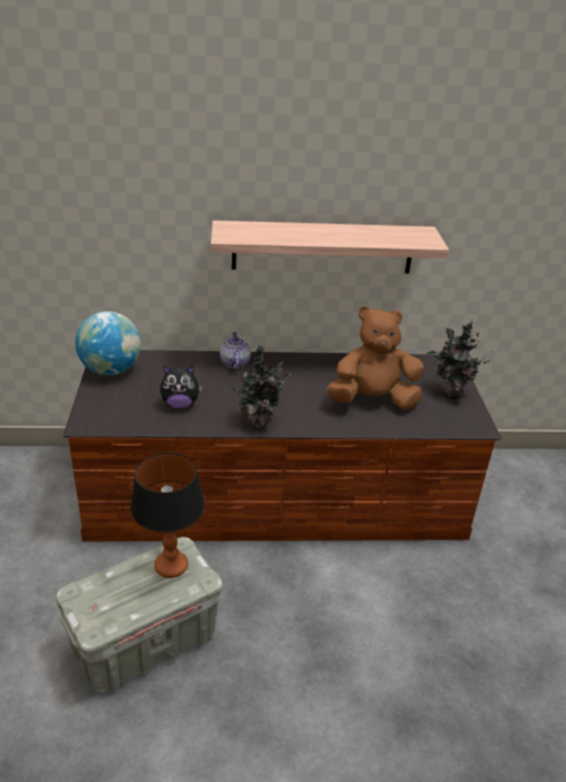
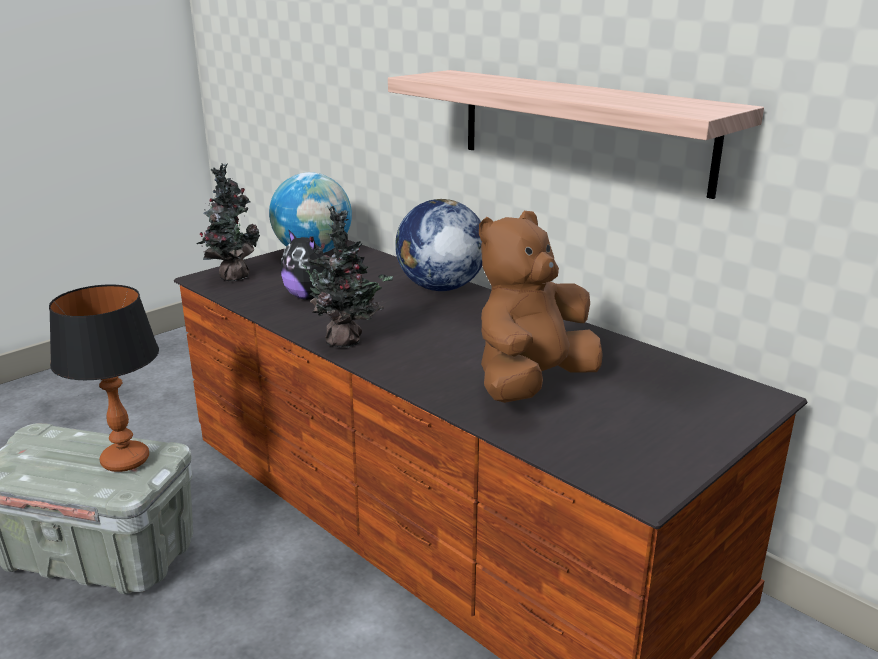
camera: 50 degrees right, 10 degrees down
(234, 363) = (440, 288): teapot -> globe
(372, 400) = (531, 384): brown plush toy -> brown plush toy turned 90 degrees counterclockwise
(450, 394) = (678, 431): potted plant -> potted plant (232, 277)

